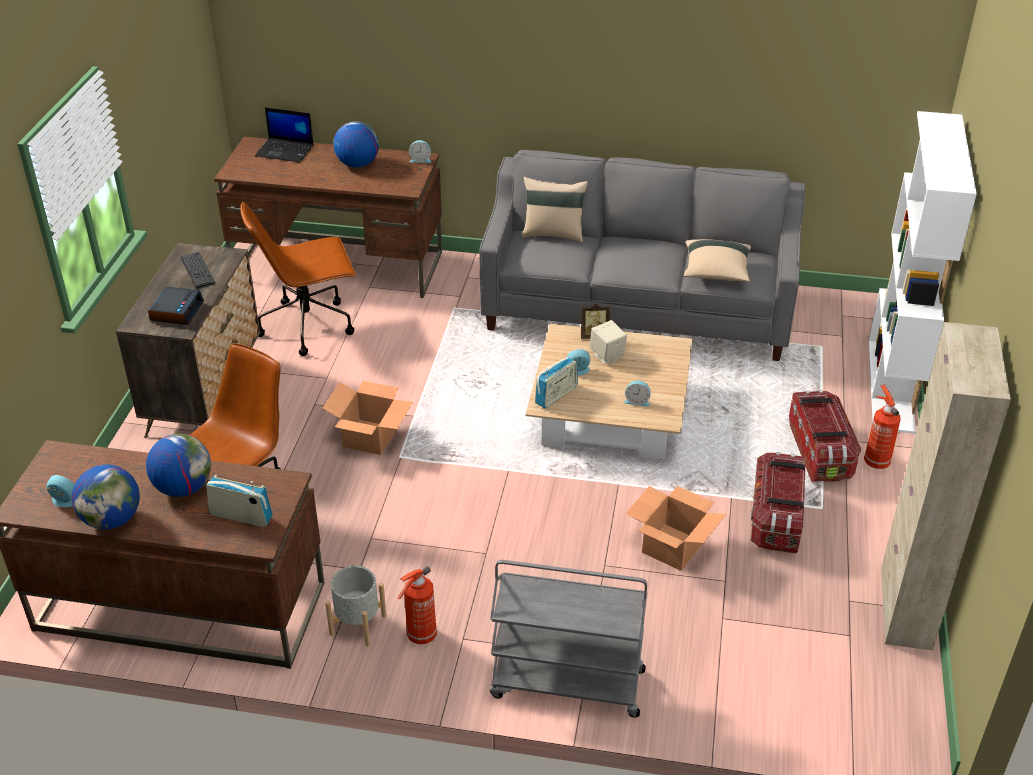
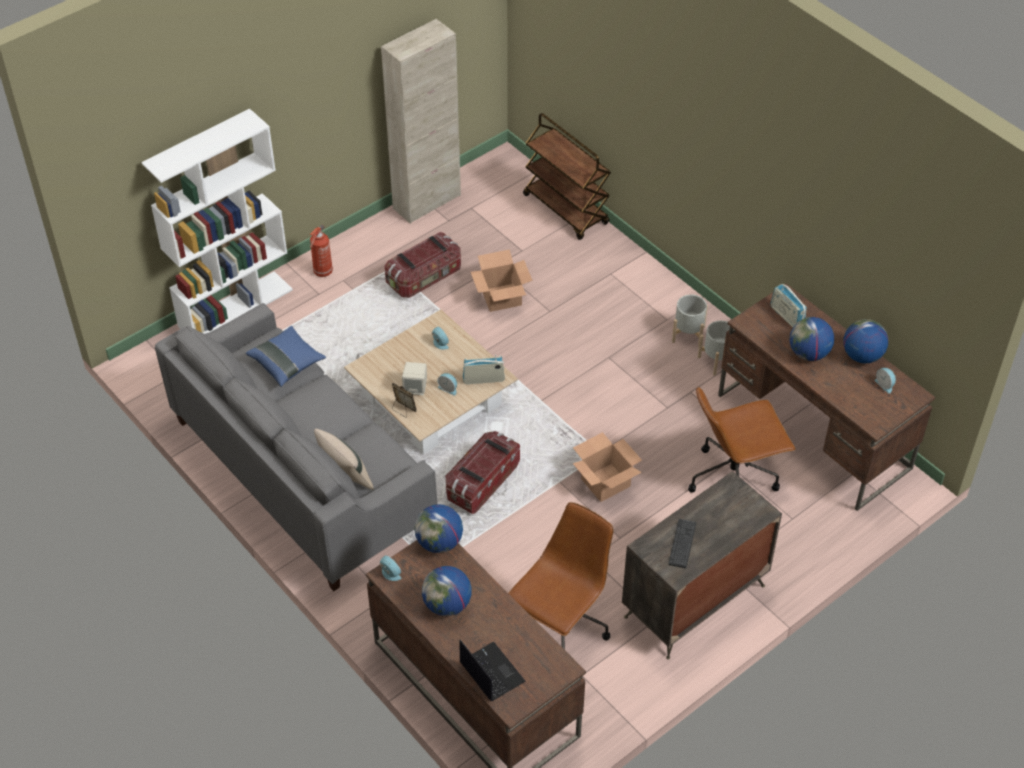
camera: 140 degrees left, 10 degrees up
(176, 311) = (725, 506): alarm clock -> none
(308, 325) = (561, 626): brown office chair -> brown office chair turned 75 degrees counterclockwise
(405, 188) = (439, 543): none -> globe
(420, 636) = (688, 334): fire extinguisher -> grey planter
(566, 684) = (636, 268): grey cart -> none
(716, 272) = (287, 363): beige pillow -> blue pillow
(743, 713) = (566, 210): none -> brown cart
(820, 452) = (344, 296): storage box -> storage box (482, 482)

